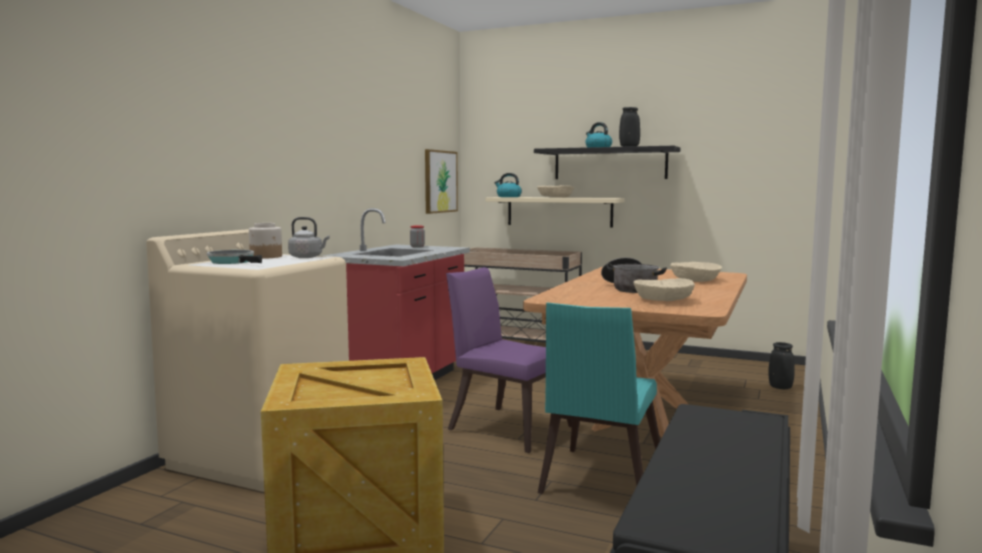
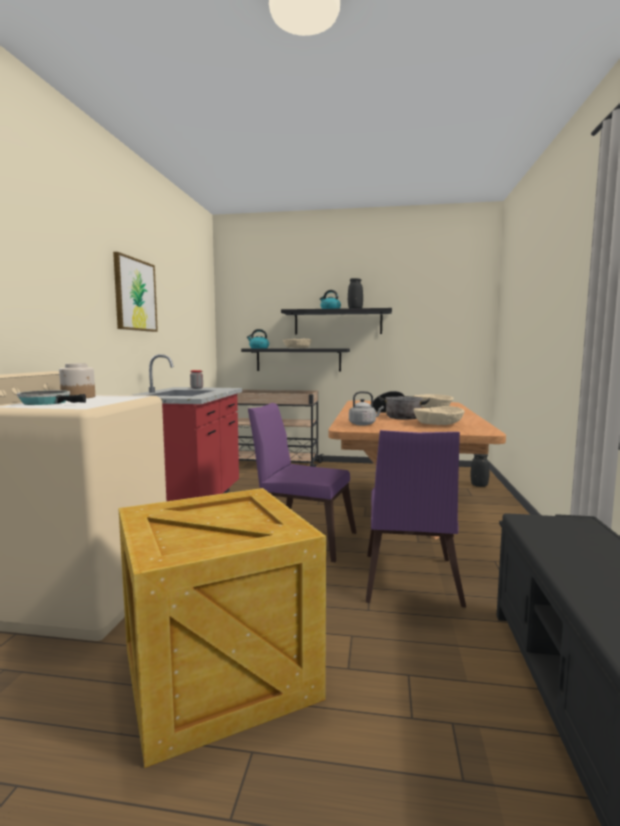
camera: 15 degrees left, 0 degrees up
(307, 257) = (123, 396): grey kettle -> grey kettle (363, 424)
(440, 181) = (203, 335): picture -> picture (135, 295)
(559, 211) = (298, 359): beige shelf -> black shelf
(599, 482) = (409, 583): turquoise chair -> purple chair

